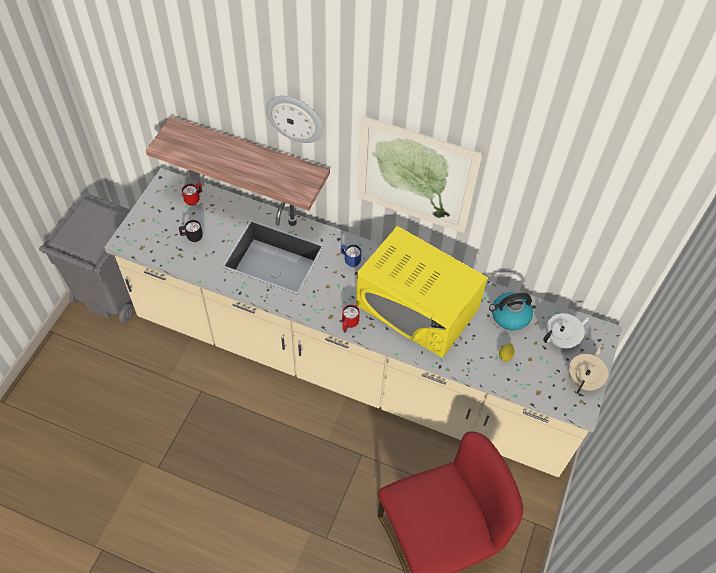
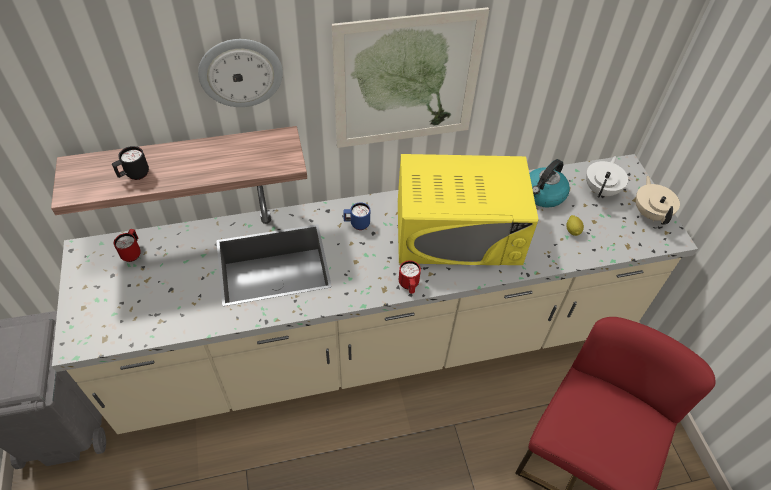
camera: 35 degrees left, 5 degrees down
(192, 237) = (161, 293): black mug -> black mug (134, 175)

